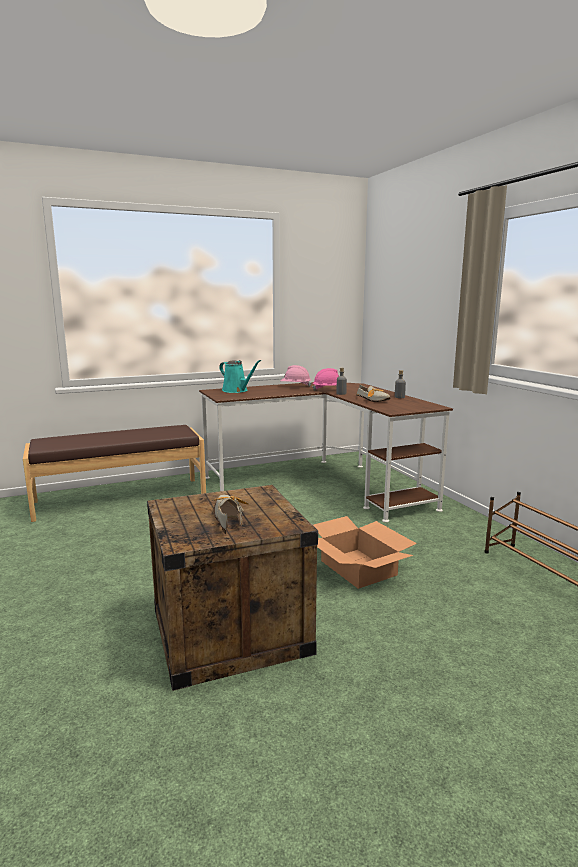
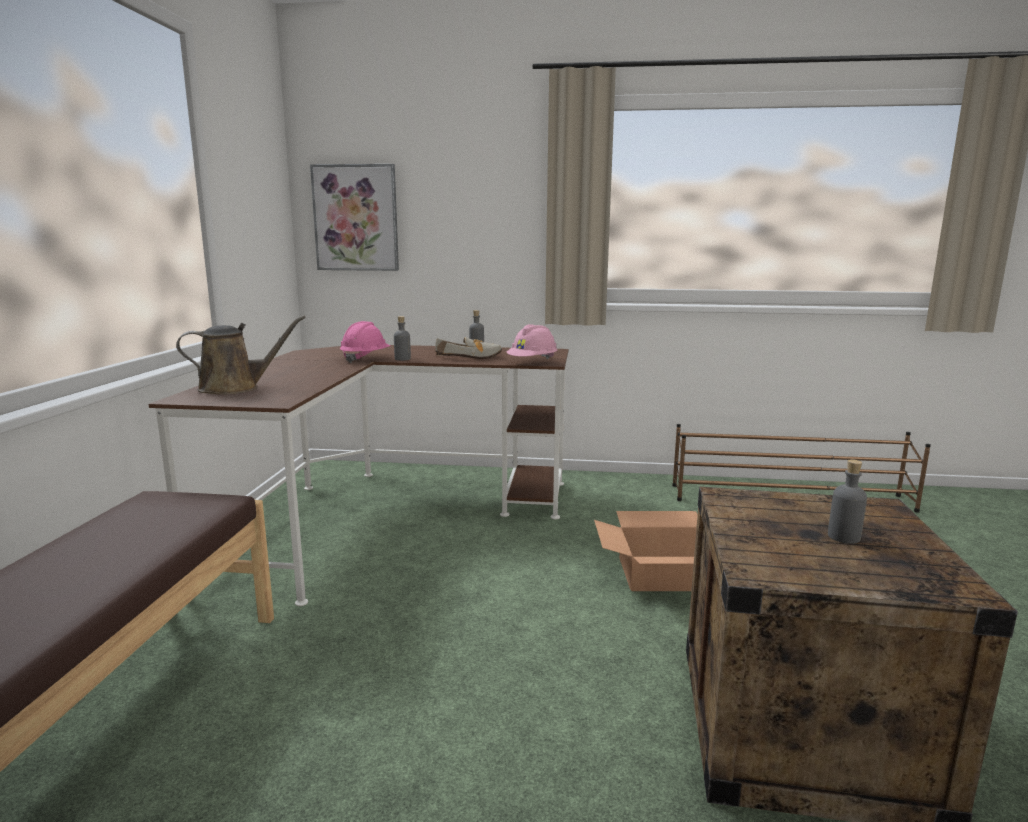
camera: 60 degrees left, 0 degrees up
(228, 517) = (844, 537): shoe -> grey bottle
(236, 390) = (235, 388): turquoise watering can -> brown watering can
(295, 386) = (294, 363): pink hard hat -> pink hard hat (532, 362)
(384, 304) = (356, 218): none -> picture

